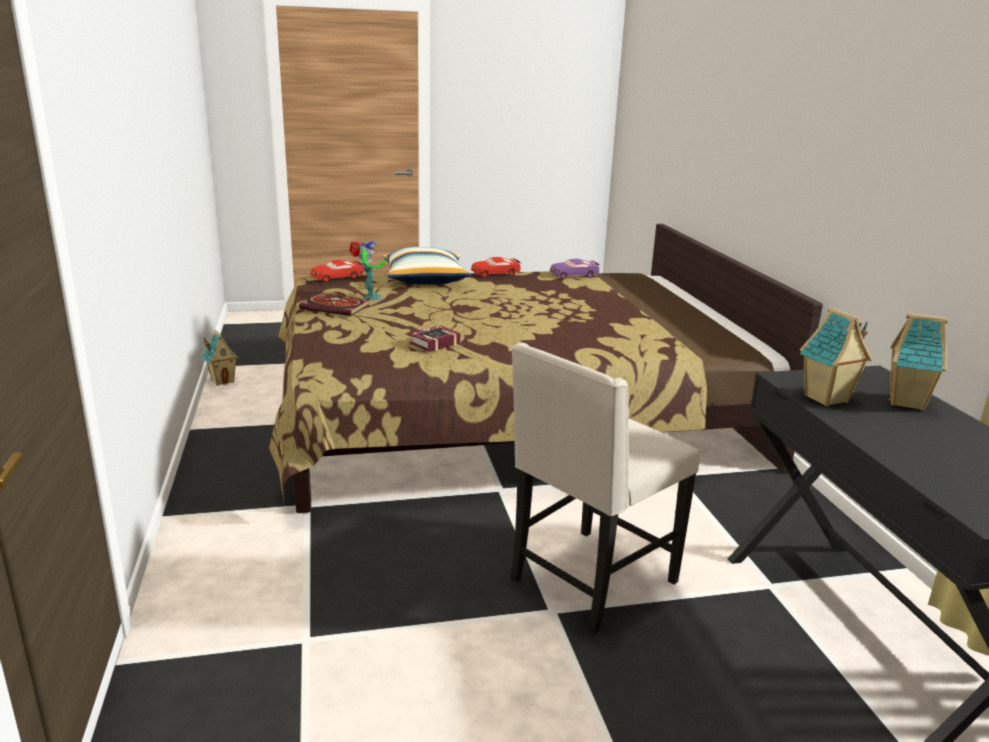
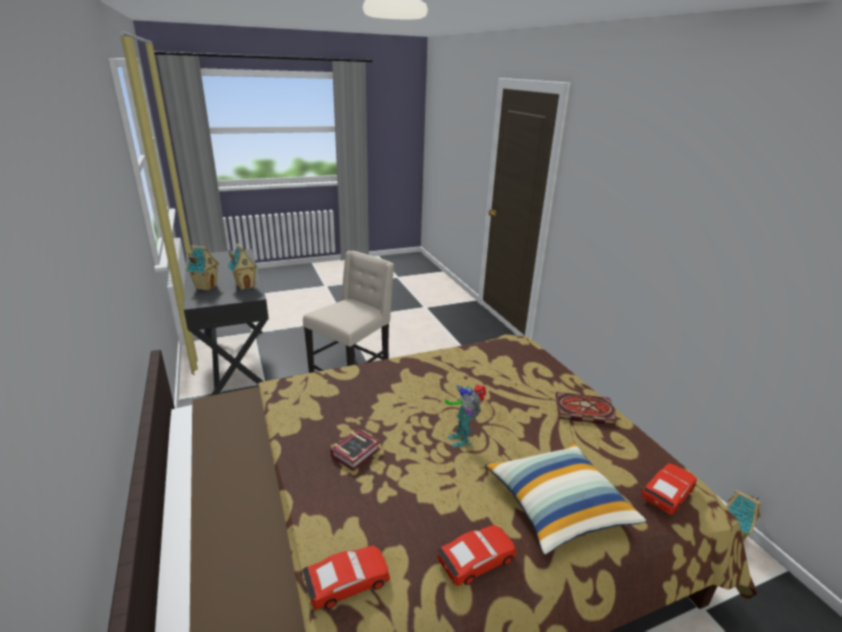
camera: 170 degrees right, 5 degrees up
(369, 298) = (574, 436): toy robot -> toy robot (462, 438)
(432, 343) = (465, 367): book -> book (358, 452)
(574, 275) = (347, 582): purple toy car -> red toy car

